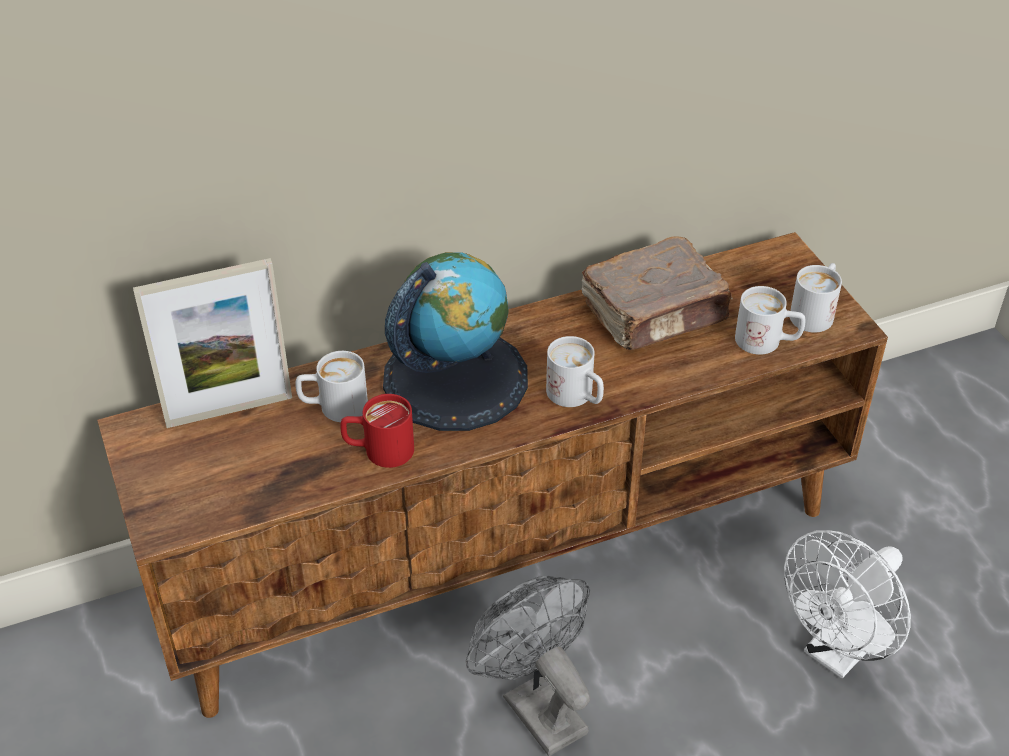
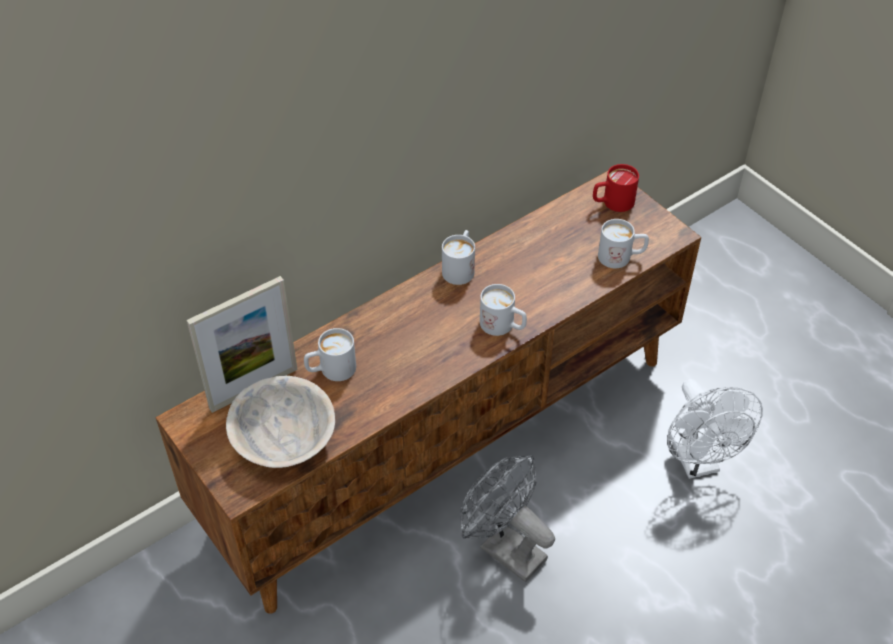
camera: 15 degrees left, 5 degrees up
(242, 475) = (284, 437): none -> beige bowl
(378, 450) = (376, 397): red mug -> red mug (612, 203)
(455, 378) = (411, 329): globe -> none
(656, 313) = (537, 250): brown book -> none
(815, 312) = (647, 228): white mug -> white mug (460, 267)
(838, 652) = (698, 461): white fan -> white fan turned 45 degrees counterclockwise

